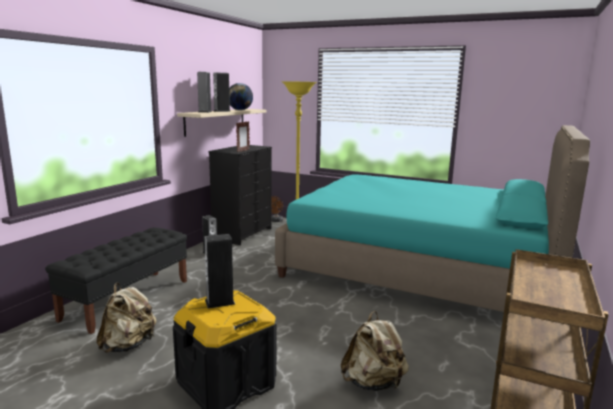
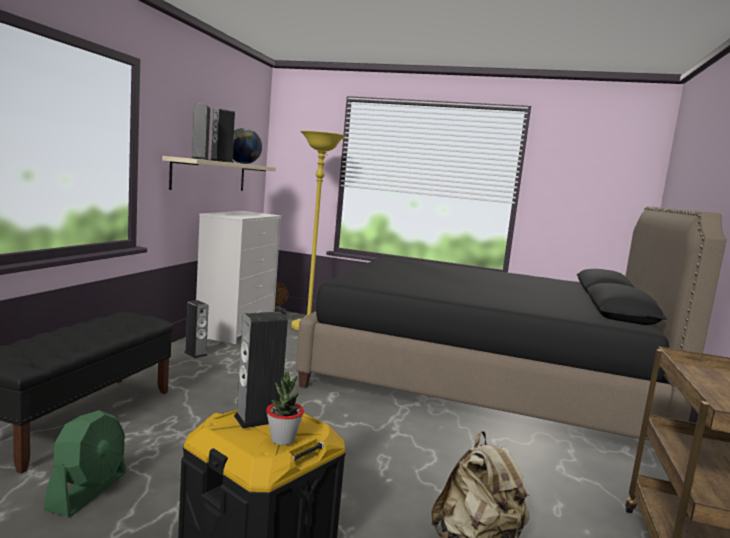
camera: 10 degrees left, 5 degrees down
(128, 345) = (88, 491): beige backpack -> green fan
(230, 315) = (283, 439): none -> potted plant
(243, 151) = (247, 216): picture frame -> none
(243, 234) = (236, 329): black dresser -> white dresser
(420, 269) = (479, 379): turquoise bed -> black bed

